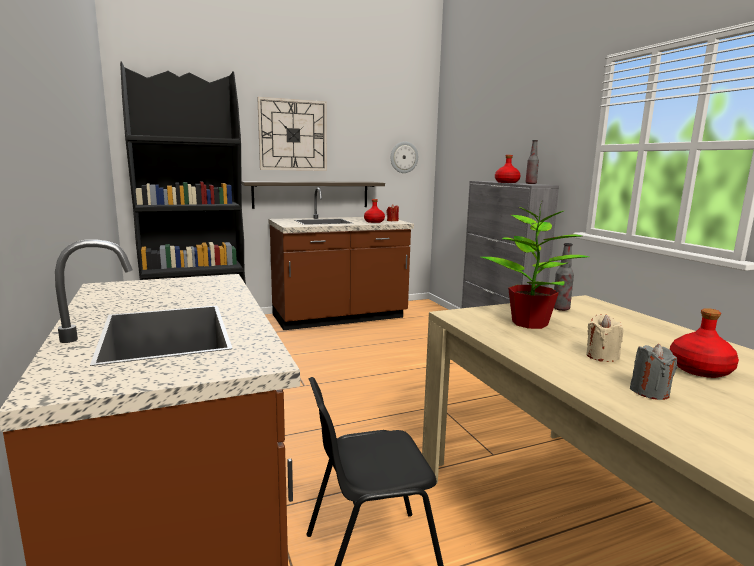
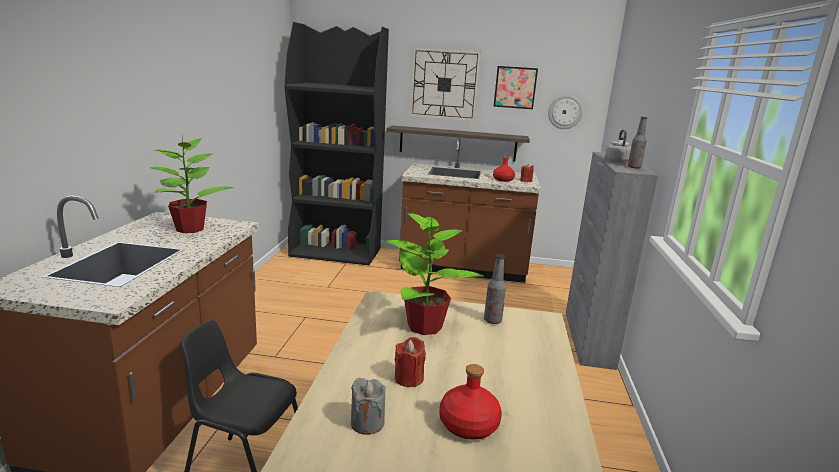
camera: 30 degrees right, 5 degrees up
(175, 289) = (190, 228): none -> potted plant
(360, 136) = (515, 87): none -> picture
(506, 182) = (616, 161): red bottle -> grey kettle
(601, 356) = (409, 378): beige candle -> red candle

